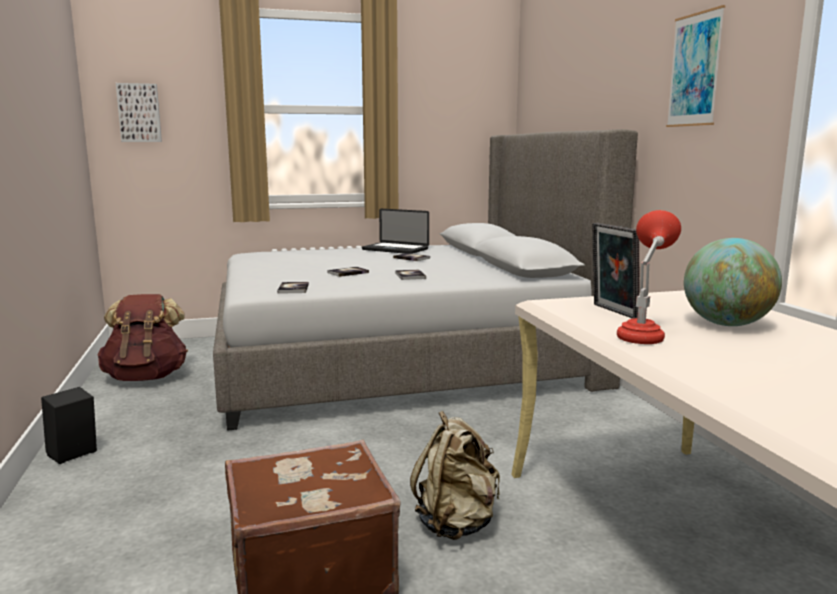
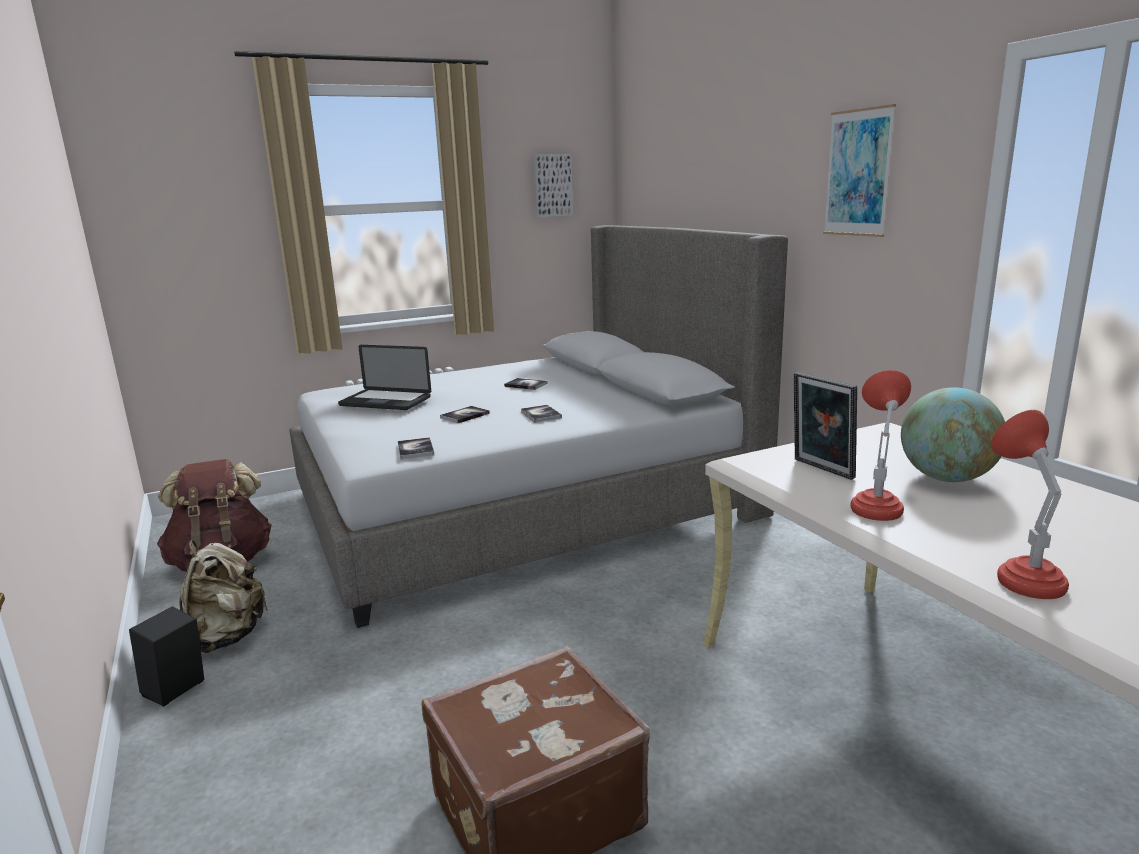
camera: 10 degrees left, 5 degrees up
(139, 113) = (161, 225): picture -> picture (552, 185)
(395, 249) = (498, 371): laptop -> laptop (385, 401)
(457, 523) = (670, 717): beige backpack -> beige backpack (226, 637)
(741, 385) = (1020, 575): none -> red table lamp

